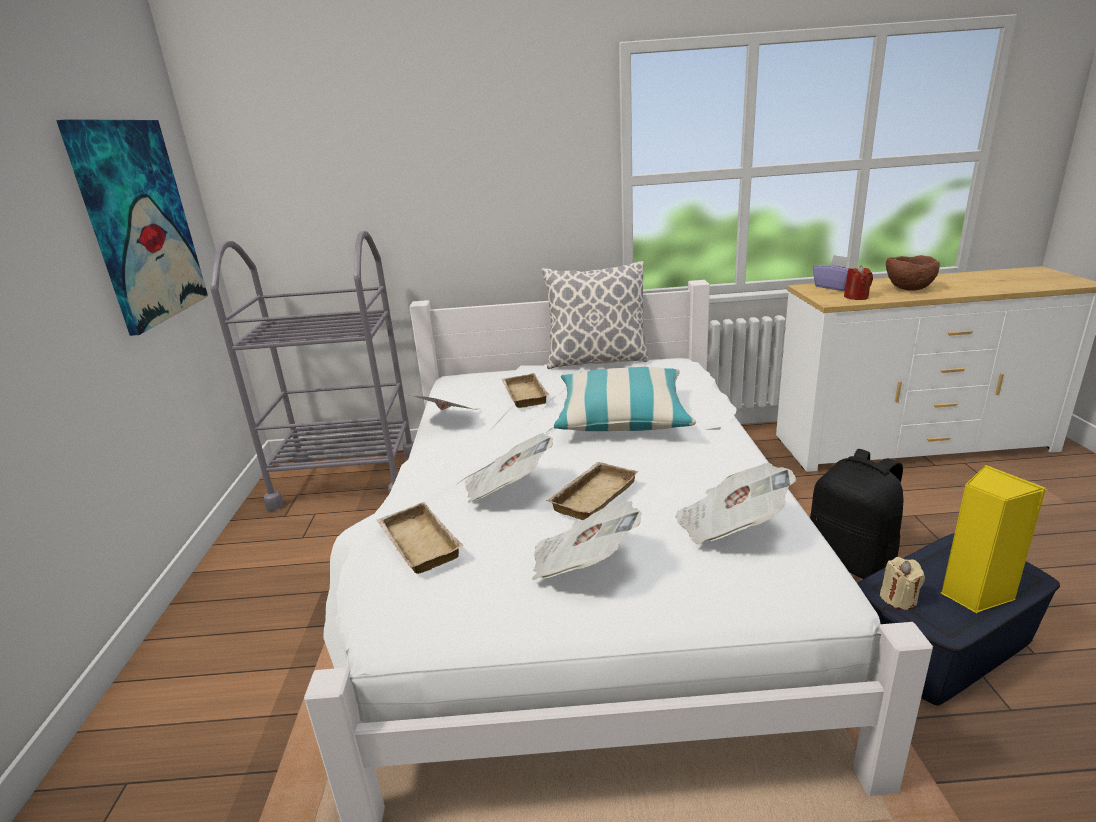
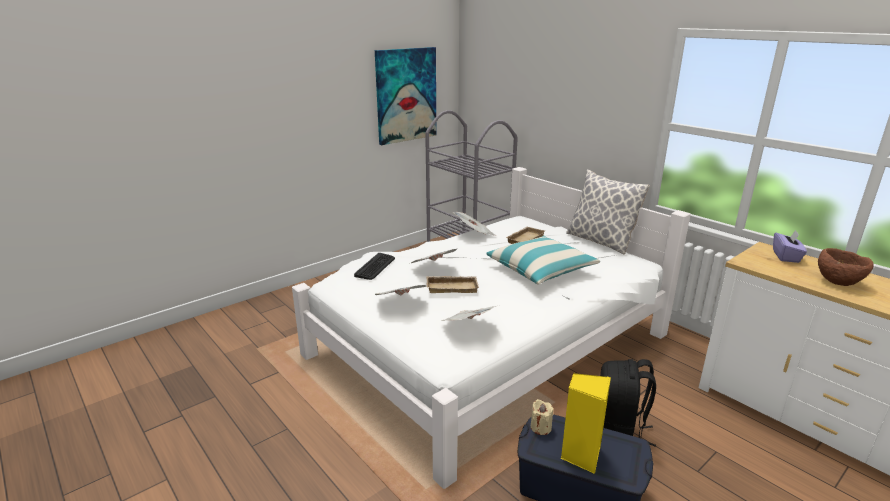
camera: 50 degrees right, 0 degrees up
(416, 544) = (375, 267): beige tray -> keyboard
(856, 297) = (773, 267): red candle -> none

